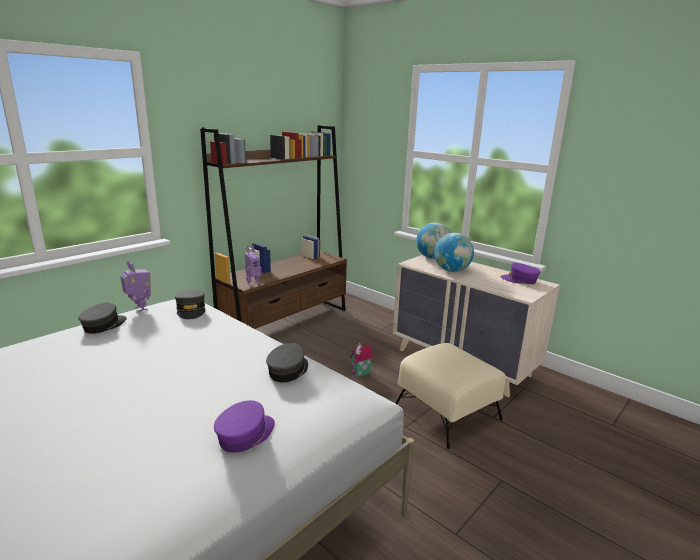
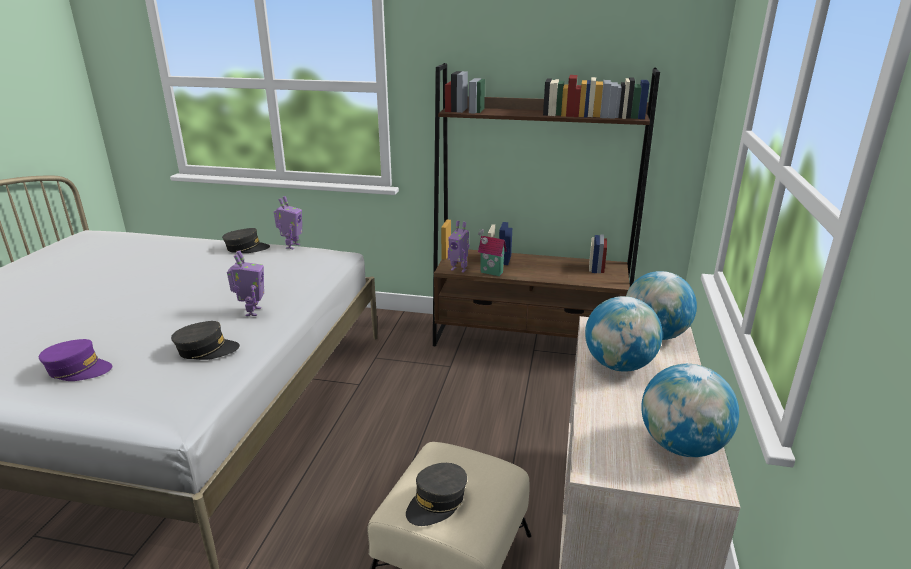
camera: 60 degrees right, 5 degrees up
(191, 310) = (305, 264): grey cap -> grey cap (437, 502)
(246, 344) = (252, 312): none -> toy robot
(361, 374) = (473, 444): toy house -> toy house (490, 273)
(519, 280) = (681, 446): purple cap -> globe

